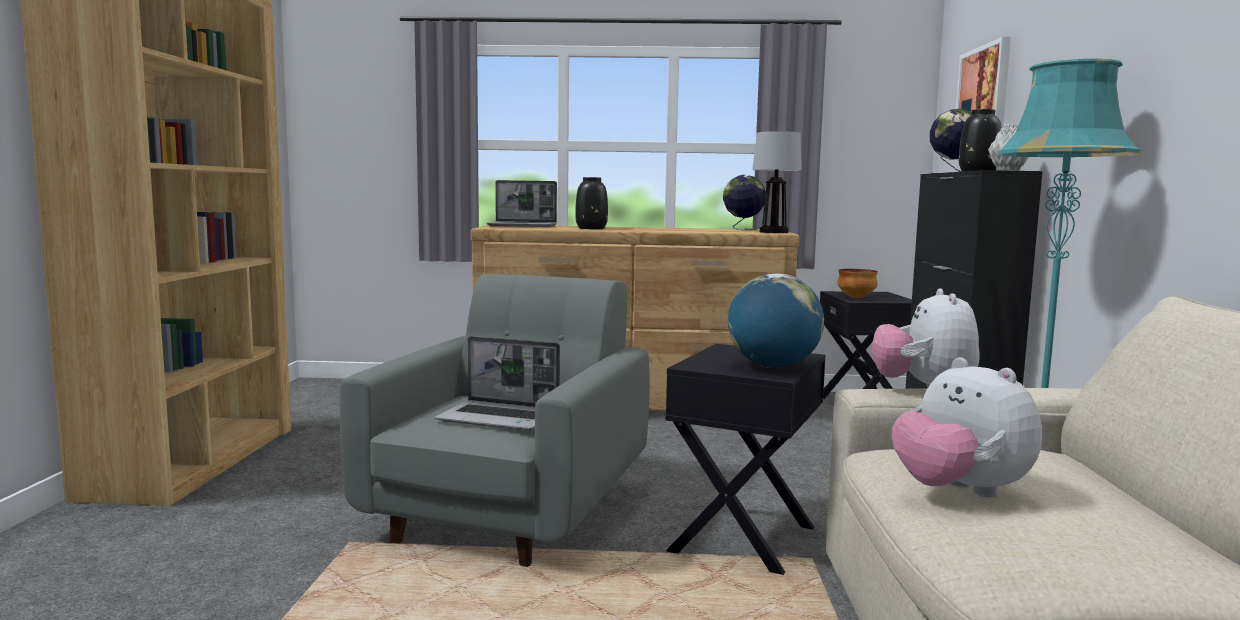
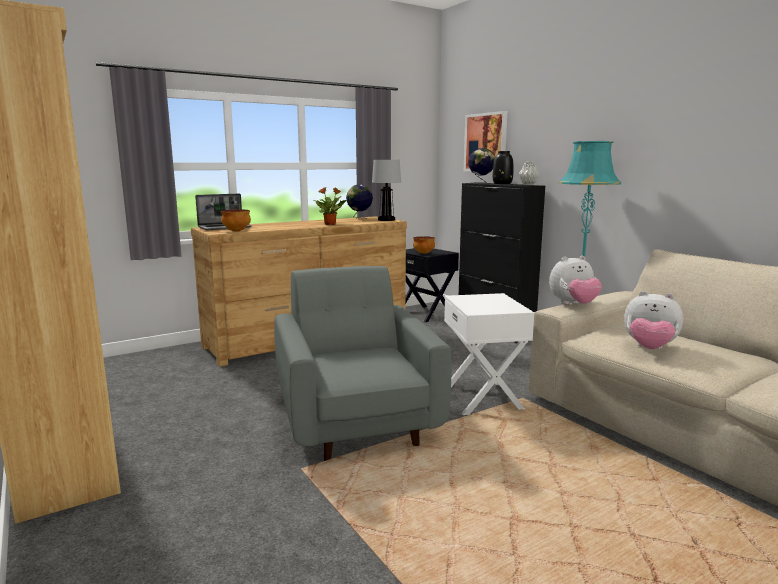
camera: 35 degrees left, 5 degrees up
(500, 418) = (373, 364): laptop -> none
(517, 228) = (237, 231): none -> bowl
(591, 228) = (280, 226): black vase -> none
(666, 230) = (330, 224): none -> potted plant
(745, 539) = (484, 398): black side table -> white side table
(773, 367) = (505, 305): globe -> none
(923, 390) = (573, 304): plush toy -> plush toy turned 75 degrees counterclockwise

